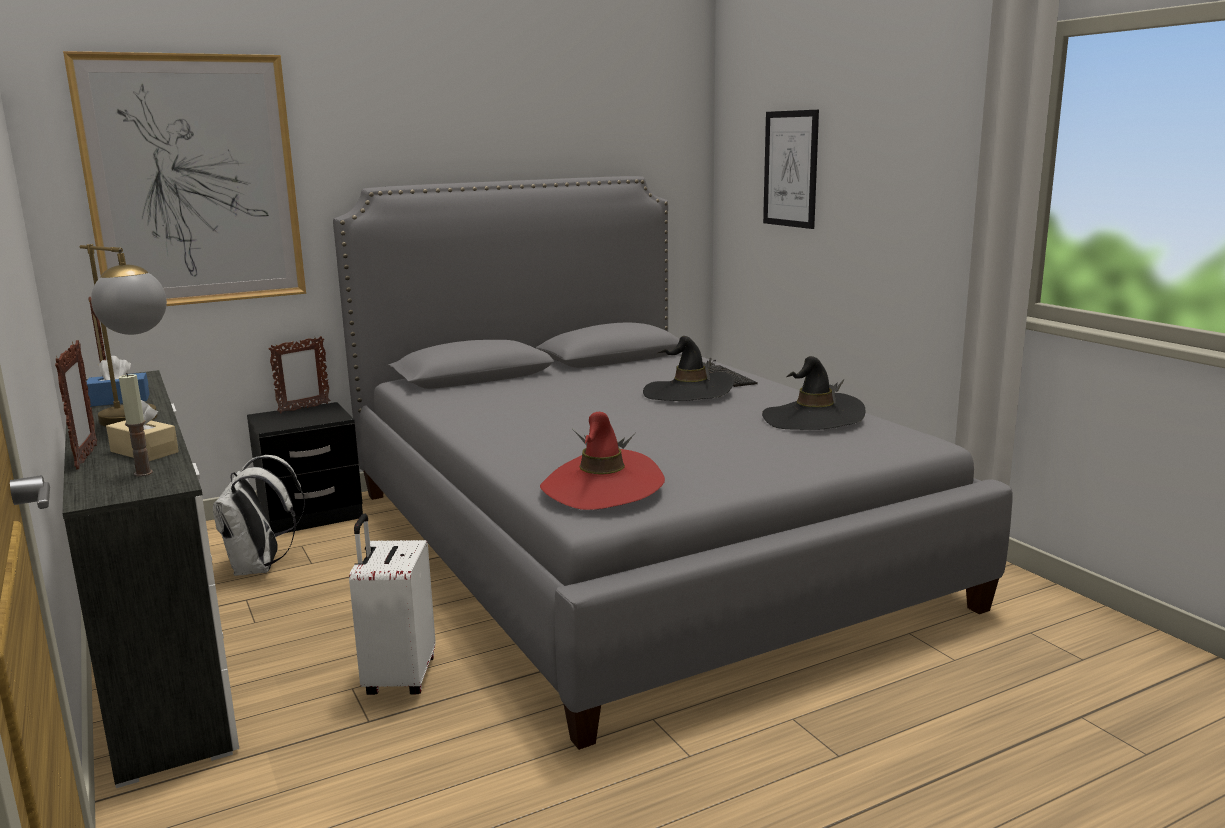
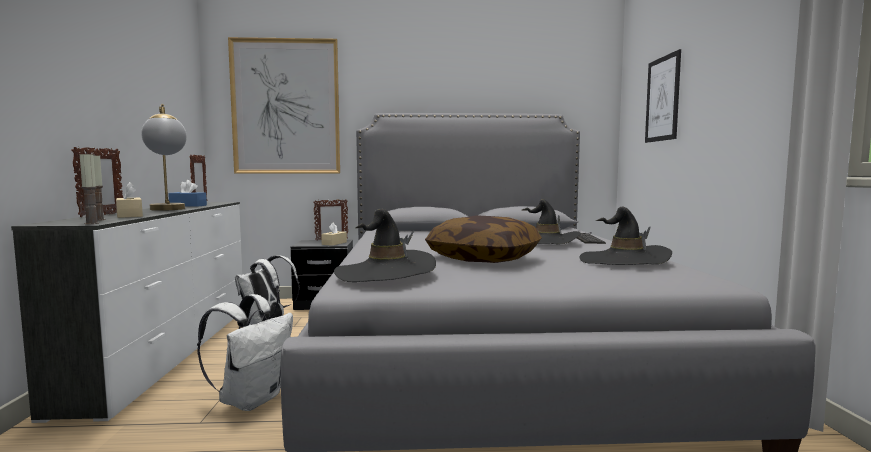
camera: 25 degrees right, 10 degrees down
(175, 485) = (91, 223): none -> candle
(323, 416) = (334, 243): none -> beige tissue box
(398, 678) = (251, 399): white suitcase -> white backpack
(602, 487) = (385, 273): red hat -> black hat
(662, 438) = (484, 258): none -> pillow

